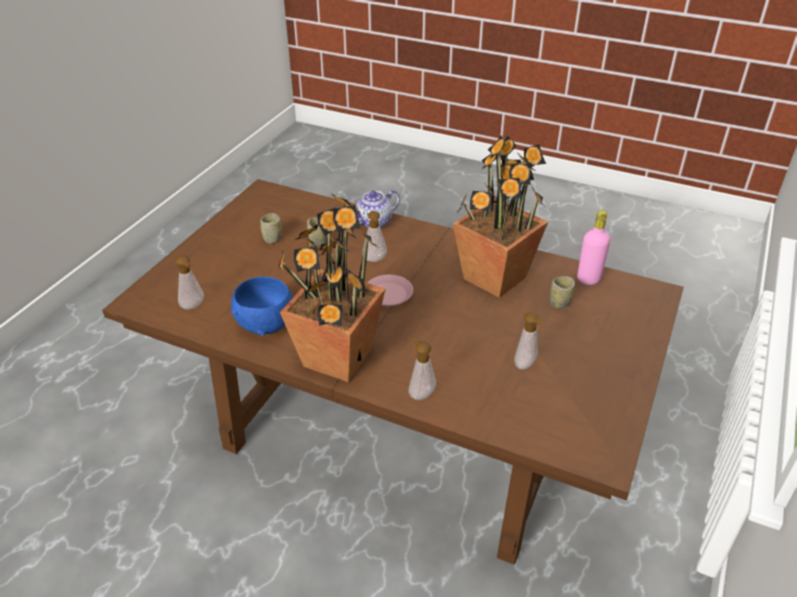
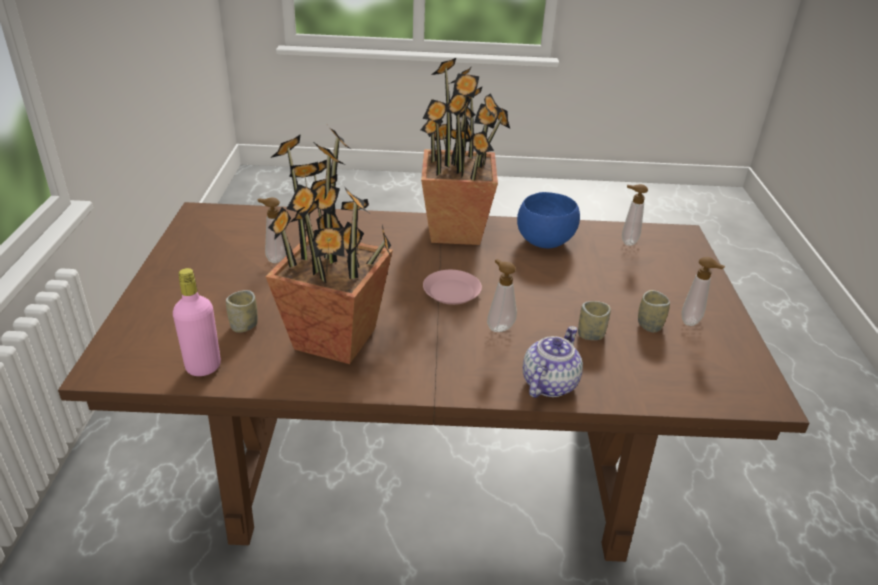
camera: 155 degrees right, 5 degrees down
(420, 393) = (366, 223): soap dispenser -> soap dispenser (692, 322)

